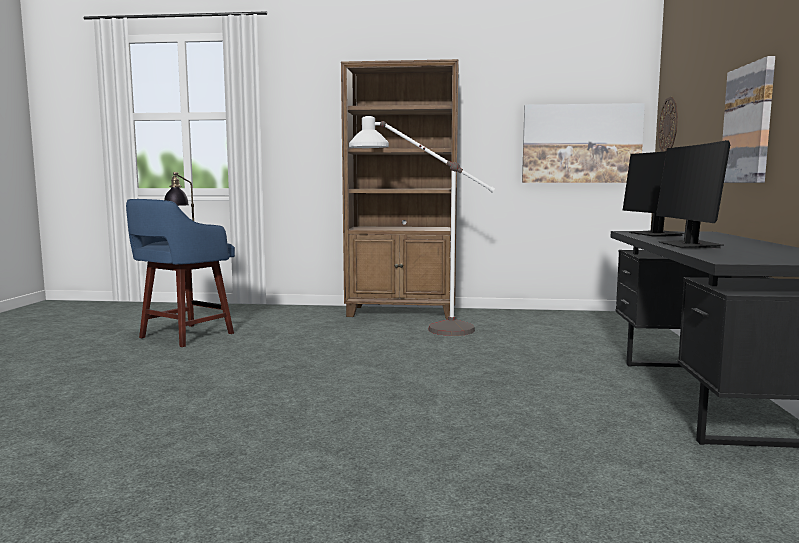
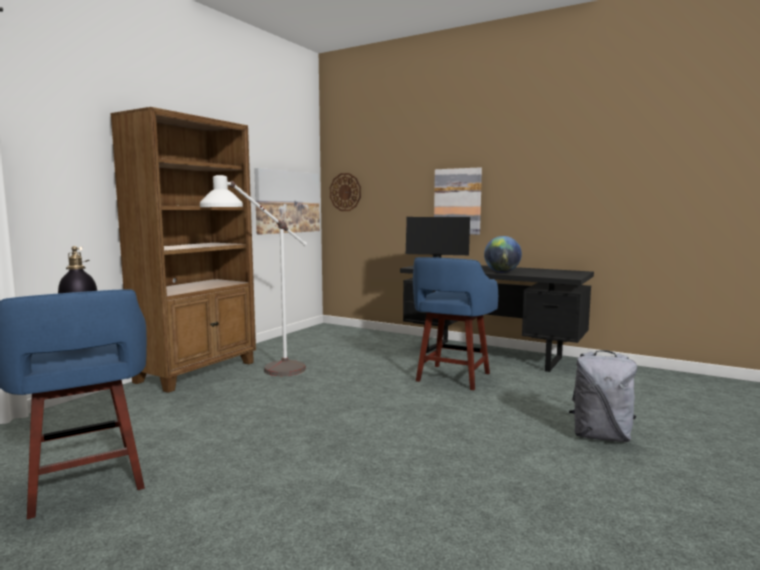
camera: 65 degrees left, 0 degrees up
(428, 496) = (601, 436): none -> grey backpack
(543, 390) = (452, 378): none -> blue stool
(689, 245) = (502, 272): monitor -> globe

